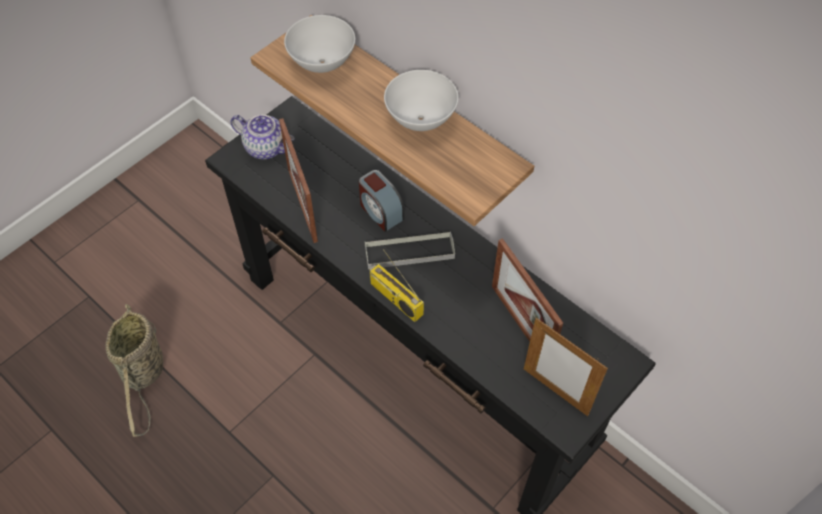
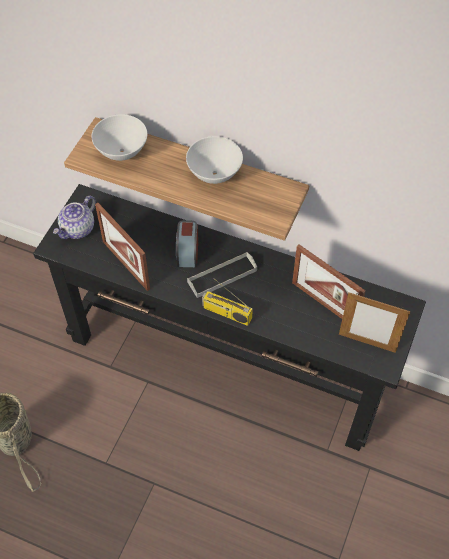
camera: 20 degrees left, 0 degrees up
(266, 147) = (78, 229): teapot -> teapot turned 120 degrees clockwise
(380, 211) = (187, 252): alarm clock -> alarm clock turned 60 degrees clockwise

